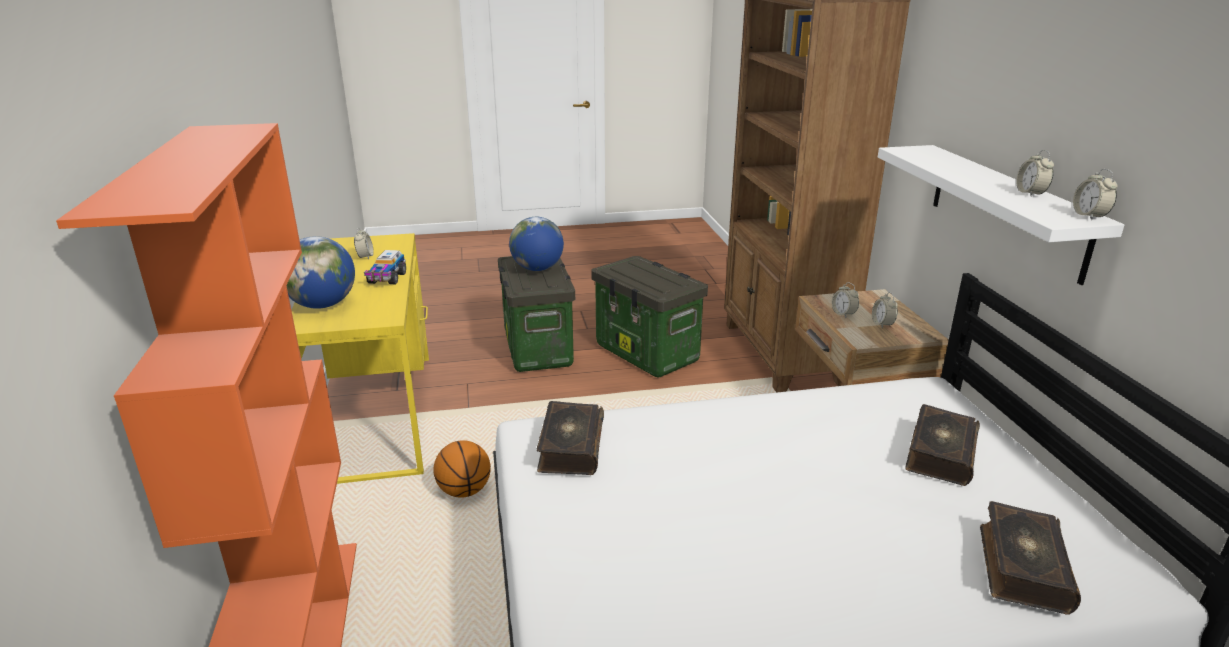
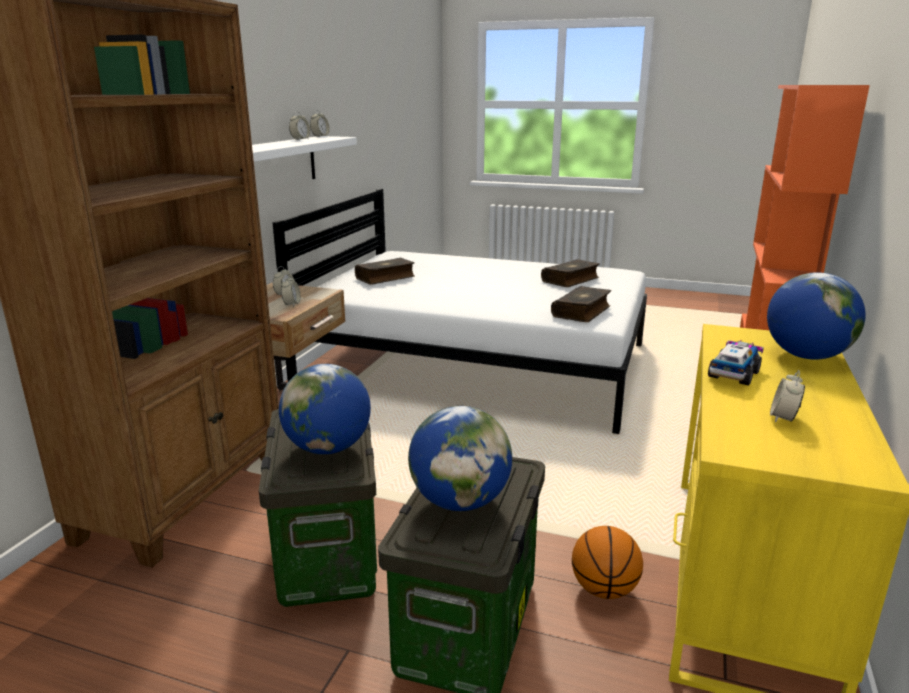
camera: 150 degrees left, 5 degrees down
(464, 491) = (642, 462): basketball -> basketball (603, 590)
(635, 272) = (328, 448): none -> globe
(1021, 567) = (430, 257): book -> book (571, 280)

